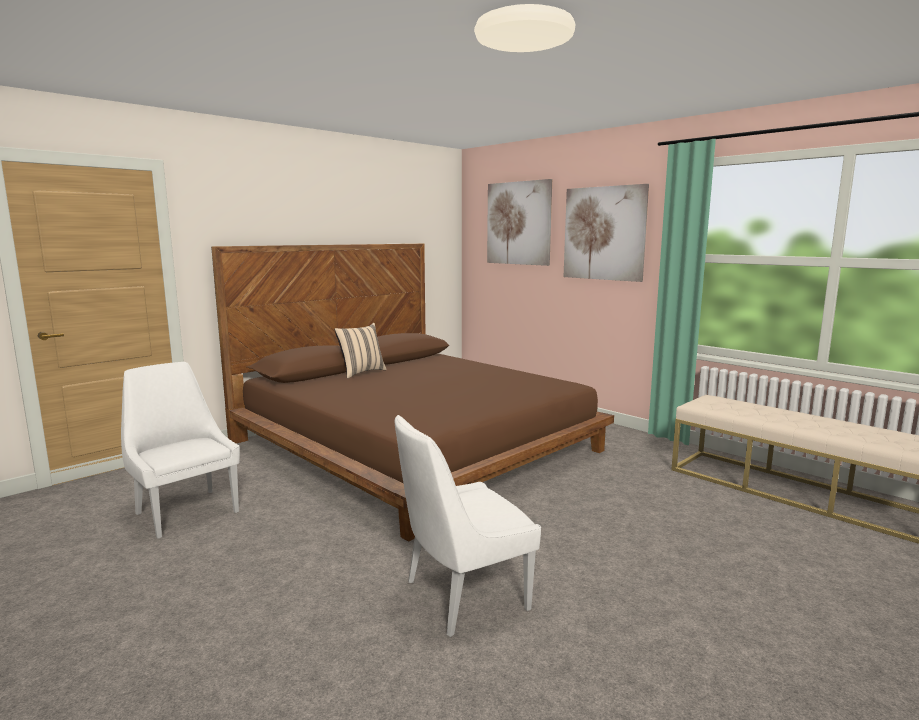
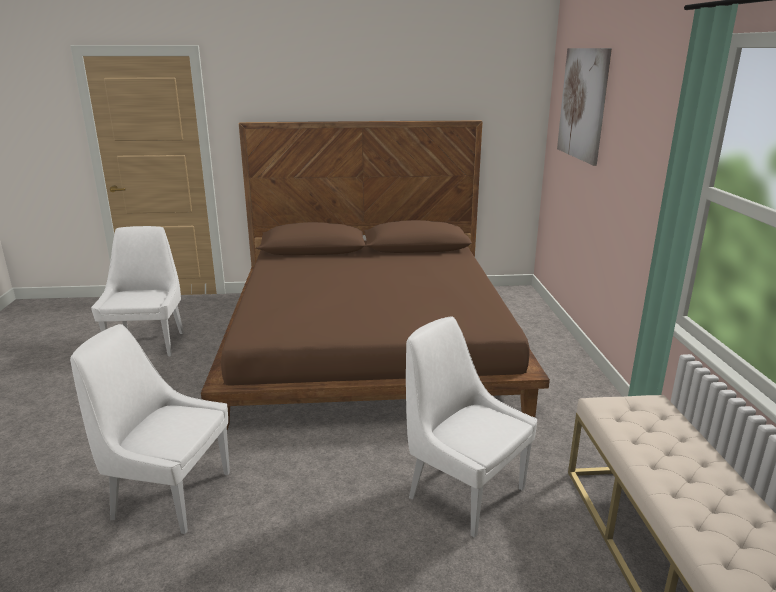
camera: 40 degrees right, 10 degrees up
(361, 372) = (349, 257): beige pillow -> none
(604, 233) = (639, 133): picture -> none
(642, 500) = (463, 491): none -> white chair

